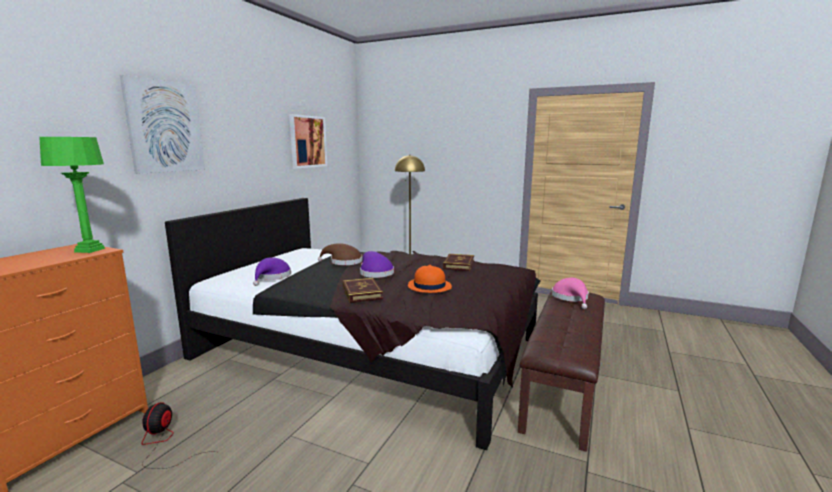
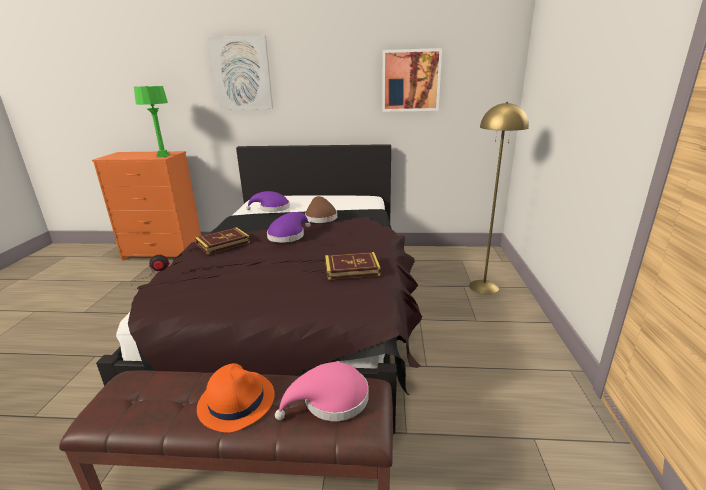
camera: 70 degrees right, 10 degrees up
(429, 286) = (252, 267): orange hat -> orange hat (236, 401)

